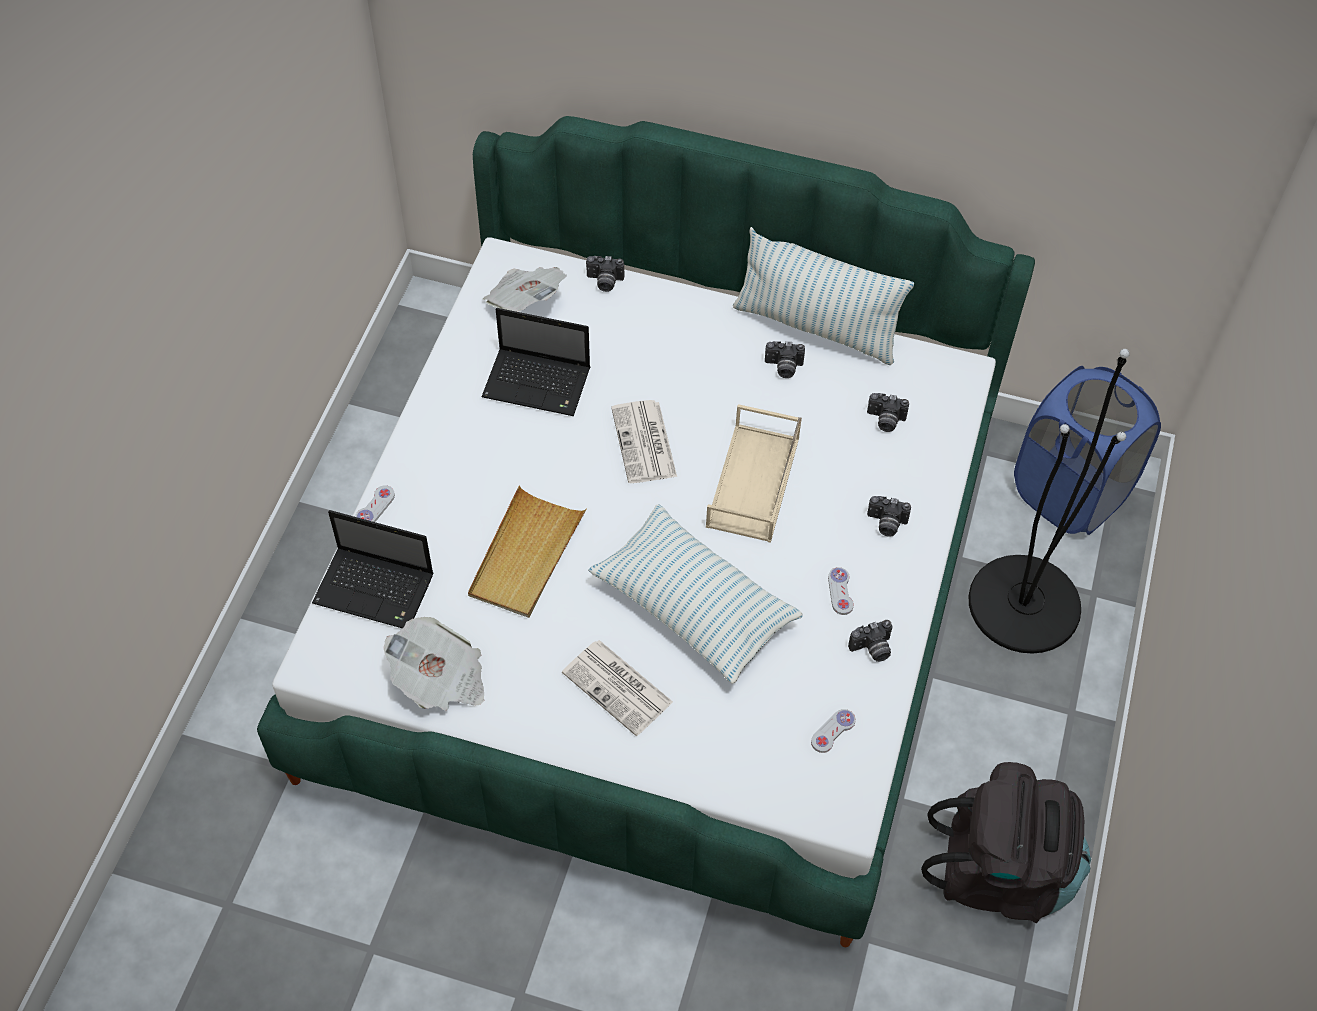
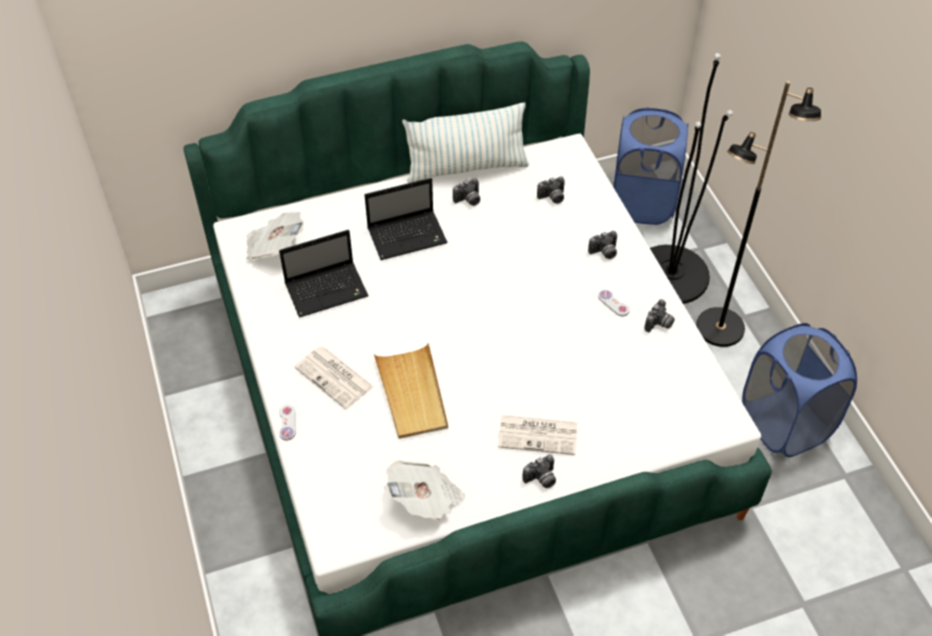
camera: 35 degrees left, 5 degrees down
(376, 589) = (334, 472): laptop -> laptop (408, 235)
(604, 282) = (315, 209): camera -> camera (541, 479)
(645, 443) = (425, 287): newspaper -> newspaper (335, 377)
(693, 606) = (539, 361): pillow -> none
(754, 484) = (511, 273): beige tray -> none
(833, 731) = (679, 381): white game controller -> none
(1001, 872) = (784, 423): black backpack -> blue laundry basket
(1026, 708) = (720, 329): none -> black floor lamp

